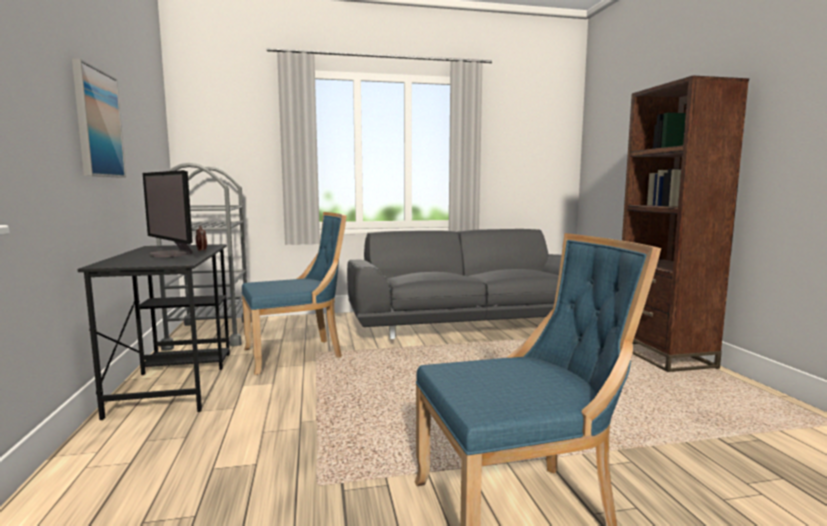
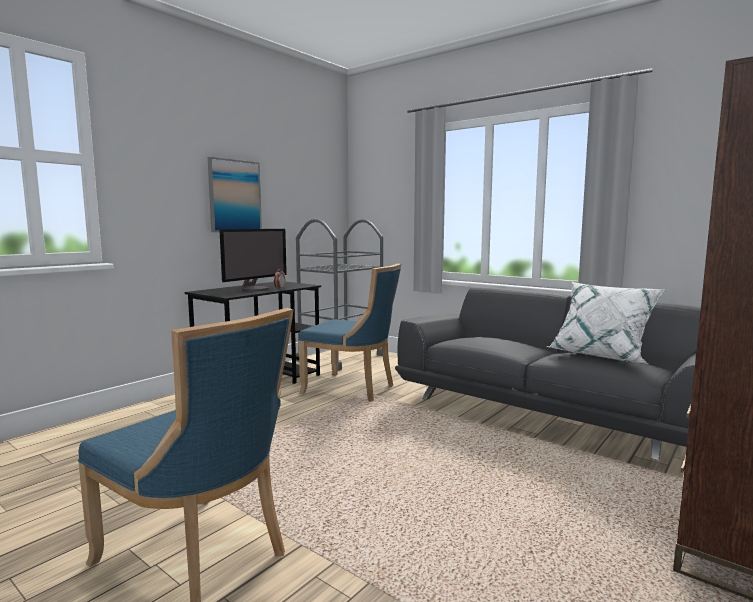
camera: 50 degrees right, 0 degrees up
(171, 254) = (255, 289): monitor -> monitor turned 150 degrees counterclockwise
(513, 269) = (601, 355): none -> white pillow

